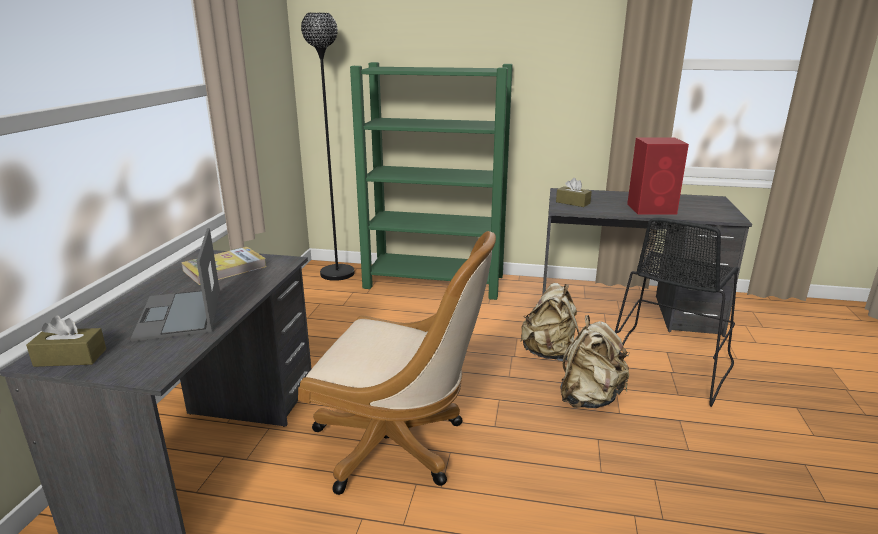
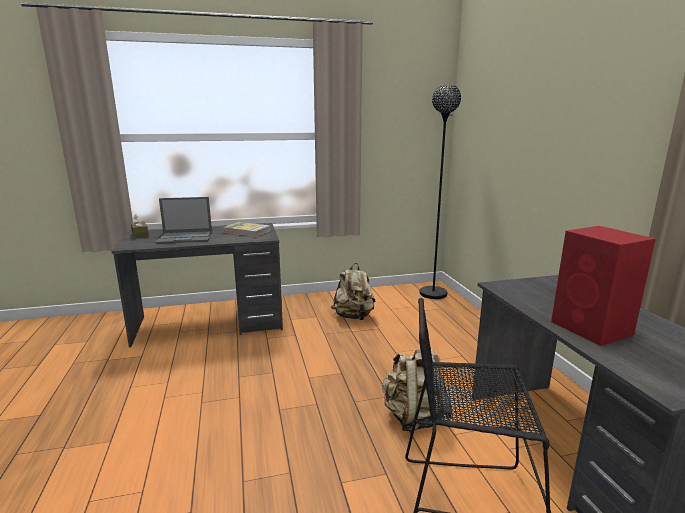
camera: 65 degrees right, 5 degrees down
(180, 315) = (186, 237): laptop -> laptop turned 150 degrees counterclockwise
(399, 445) = (238, 375): office chair -> none
(434, 281) = (474, 330): green bookcase -> none
(573, 203) = (530, 288): brown tissue box -> none
(589, 398) = (353, 456): beige backpack -> beige backpack (354, 317)

